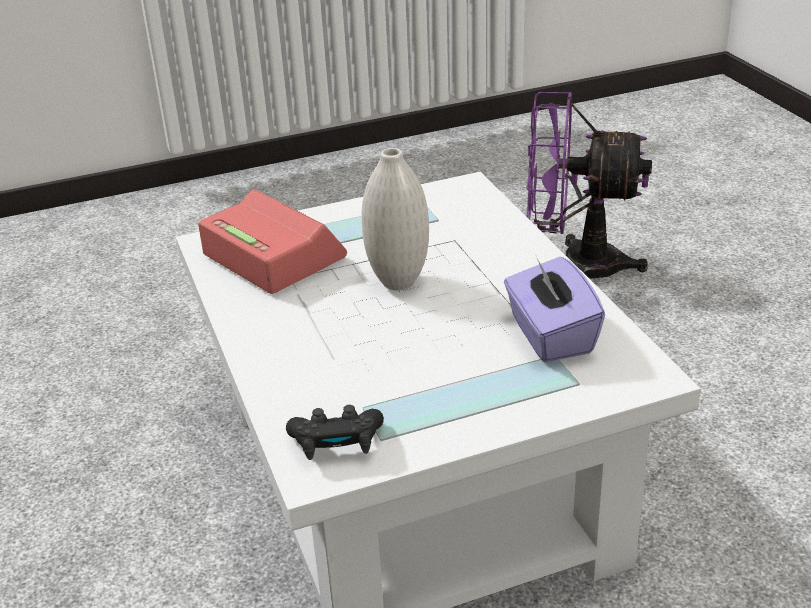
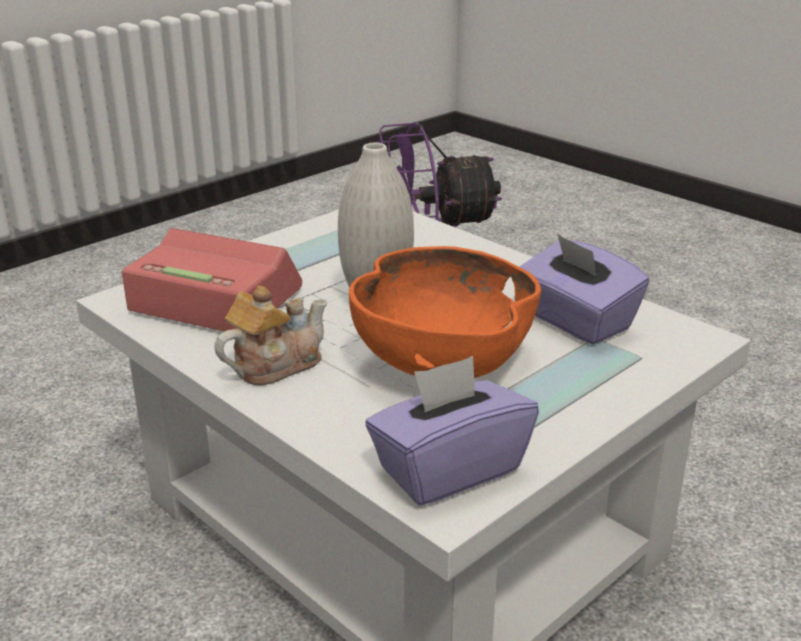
camera: 25 degrees left, 5 degrees down
(277, 325) = (274, 365): none -> teapot
(337, 445) = (449, 469): black game controller -> purple tissue box
(407, 350) = (442, 362): none -> orange bowl

